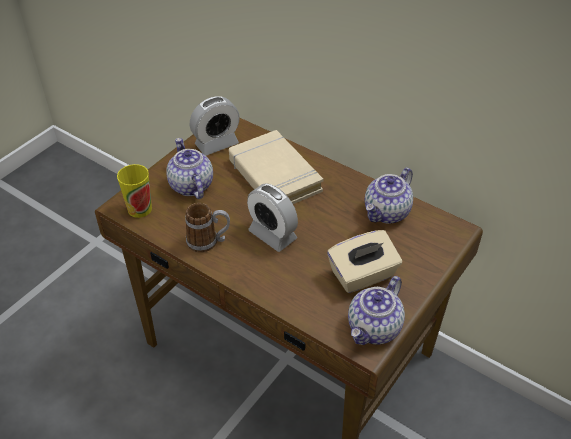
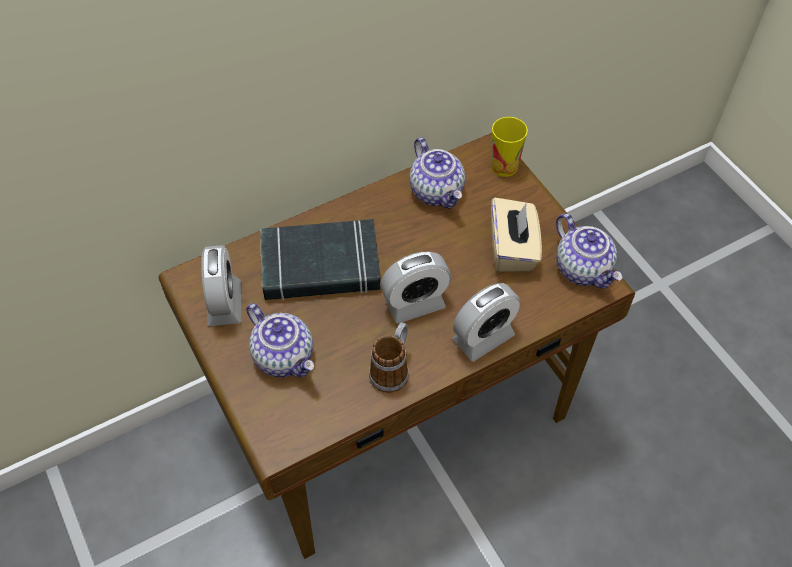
camera: 65 degrees left, 10 degrees up
(140, 209) = (294, 425): cup -> cup (504, 166)
(190, 185) = (285, 356): teapot -> teapot turned 135 degrees counterclockwise
(265, 284) = (483, 337): none -> alarm clock
(274, 176) = (320, 266): beige book -> black book

